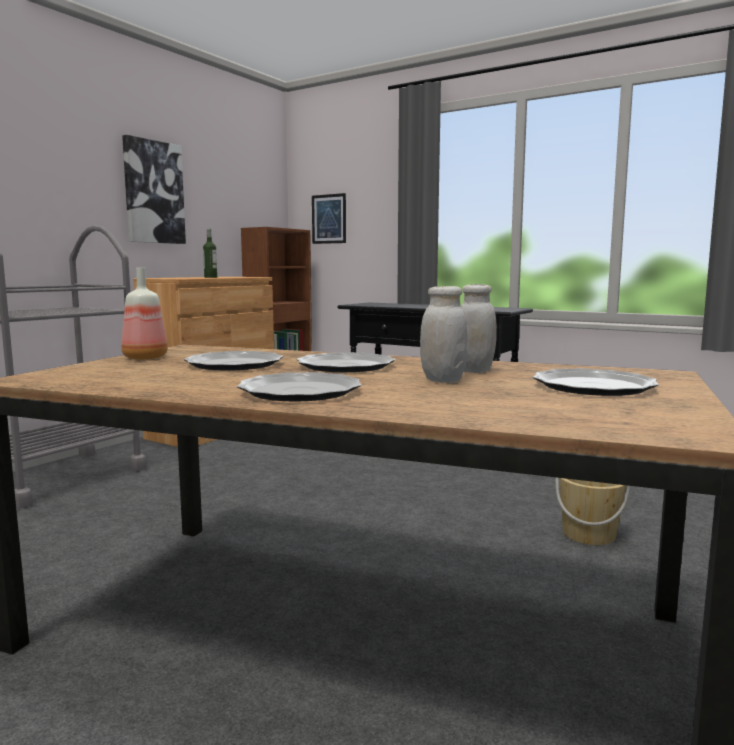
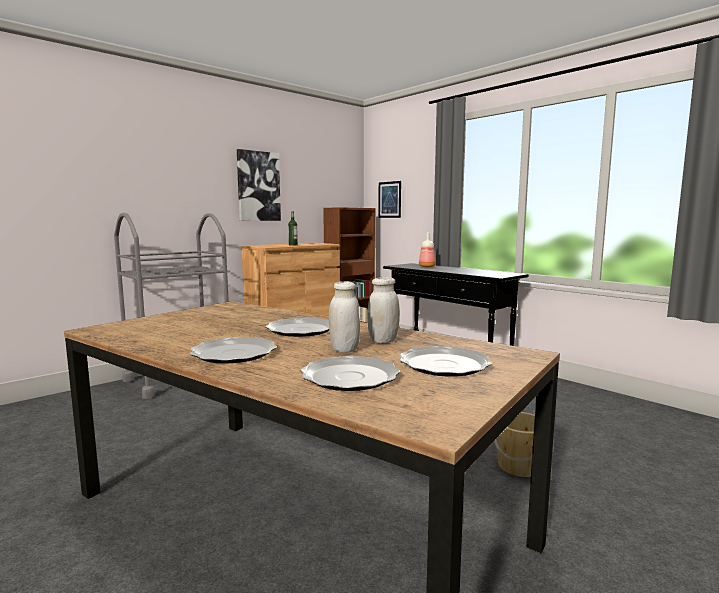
camera: 15 degrees right, 0 degrees up
(144, 358) = (188, 314): bottle -> bottle (426, 266)
(234, 364) = (233, 323): plate -> plate (350, 377)

